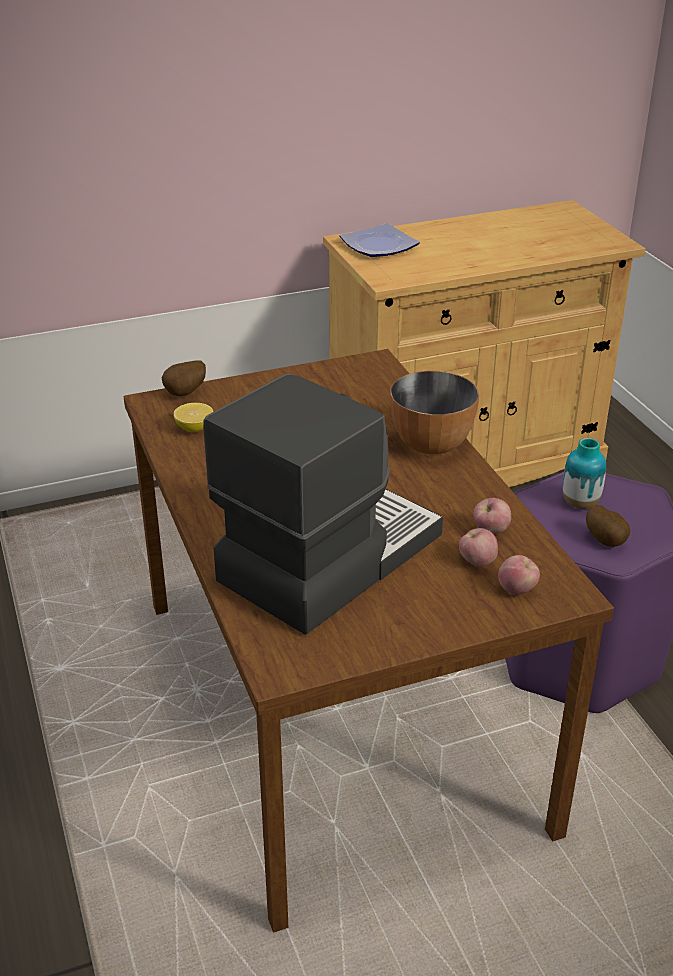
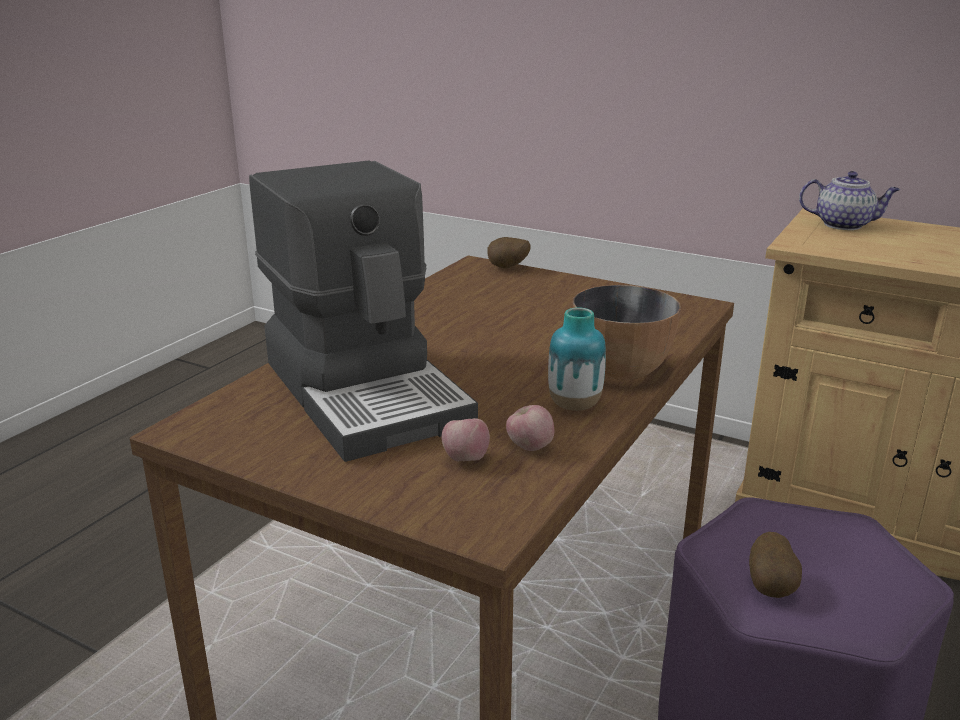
camera: 50 degrees right, 10 degrees down
(194, 428) = (466, 287): lemon -> none
(327, 557) = (368, 391): coffee machine -> coffee machine turned 60 degrees clockwise
(379, 245) = (844, 225): plate -> teapot
(517, 589) = (450, 497): apple -> none
(580, 503) = (803, 542): vase -> vase (574, 405)

